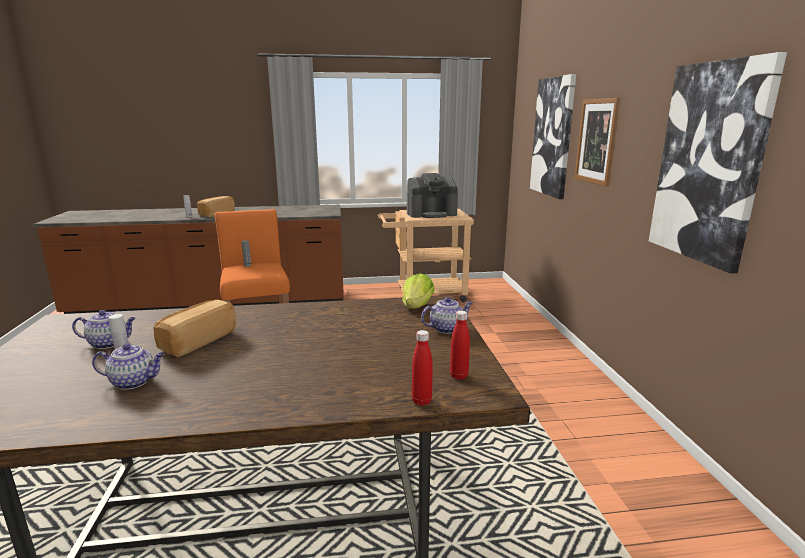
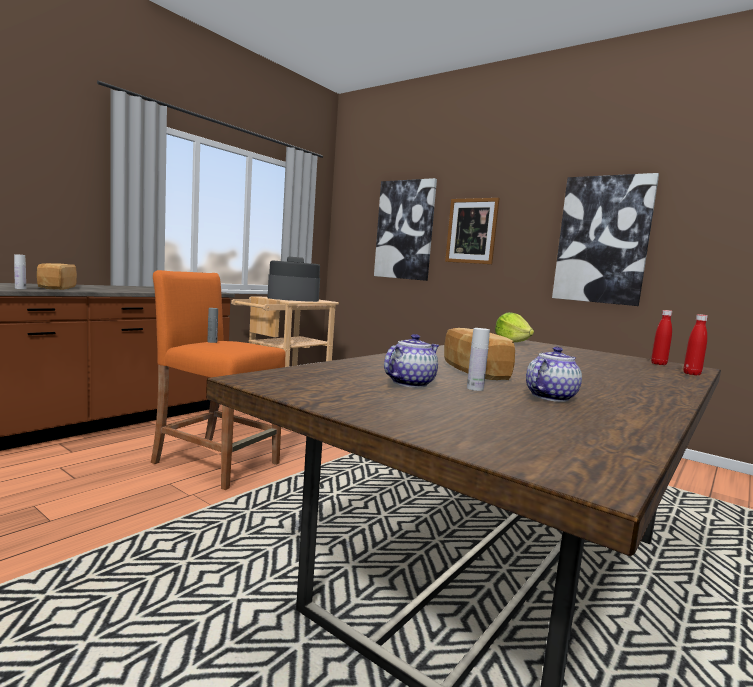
camera: 45 degrees left, 10 degrees down
(431, 214) = (292, 299): coffee machine -> coffee machine turned 135 degrees counterclockwise
(447, 328) = (570, 349): teapot -> none

